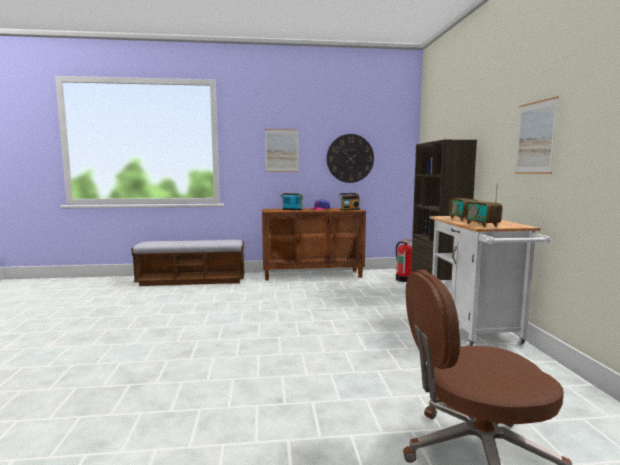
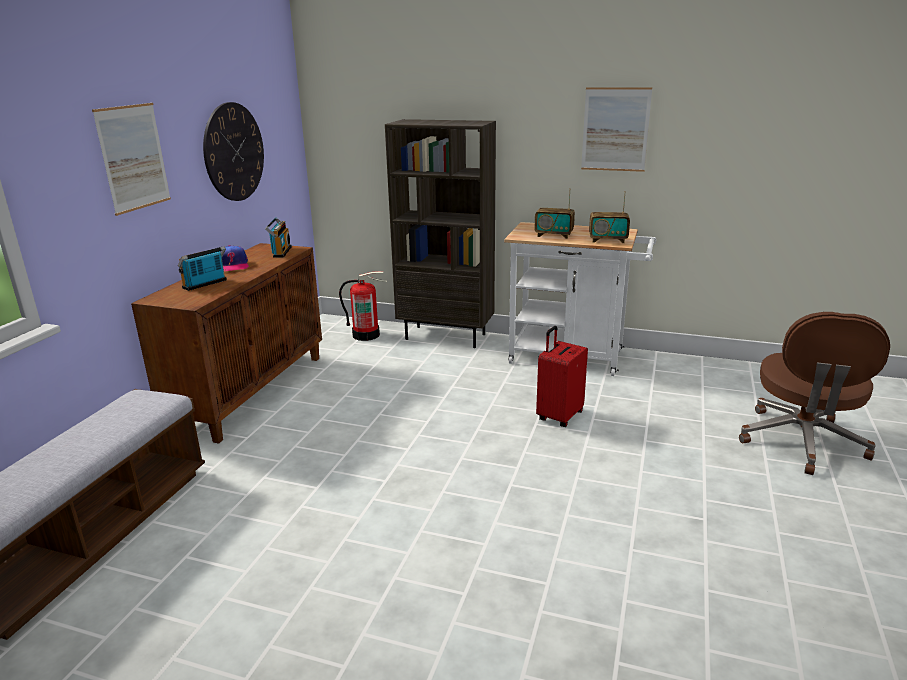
camera: 65 degrees left, 15 degrees up
(375, 338) = (559, 416): none -> red suitcase

